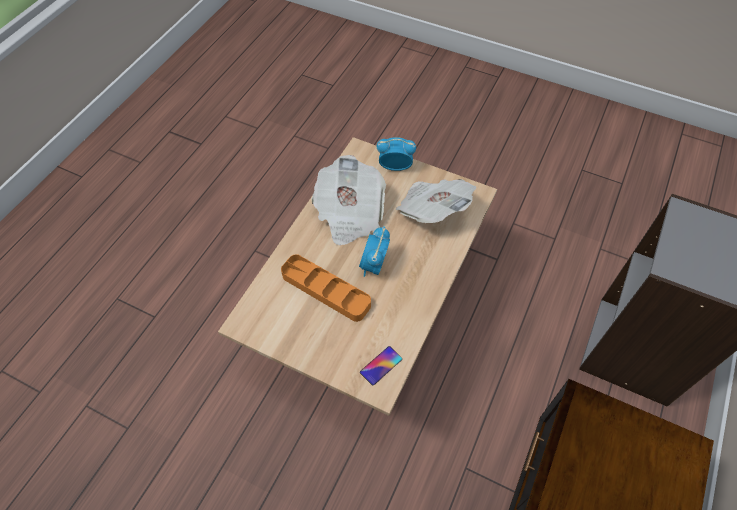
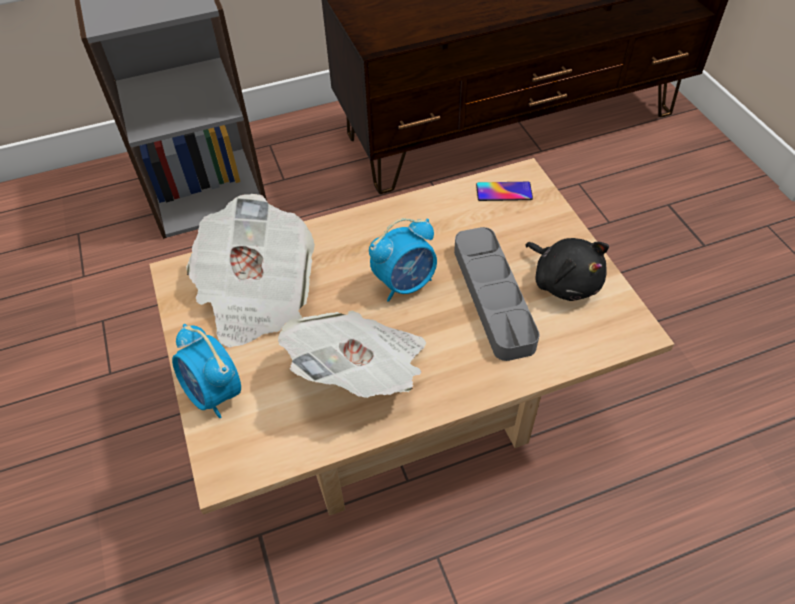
camera: 135 degrees left, 5 degrees down
(297, 327) = (564, 281): none -> black plush toy
(326, 290) = (493, 296): orange tray -> grey tray

